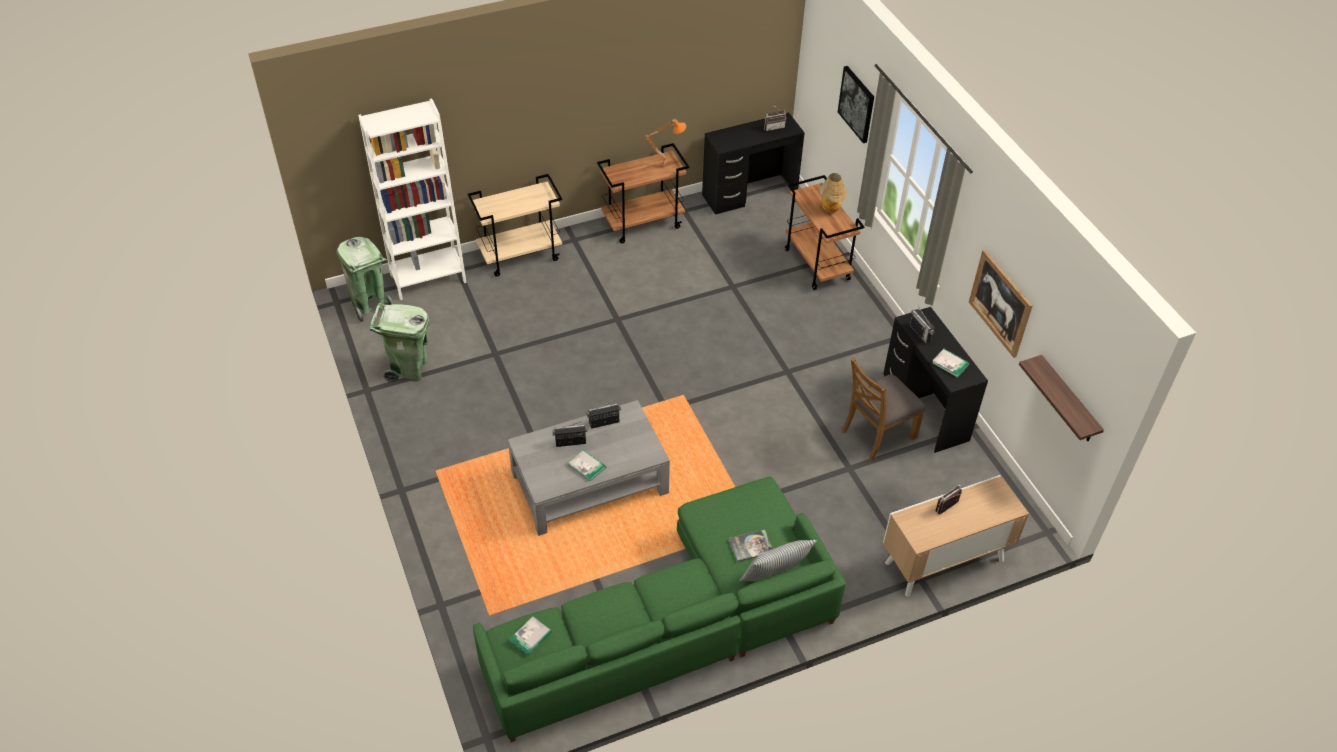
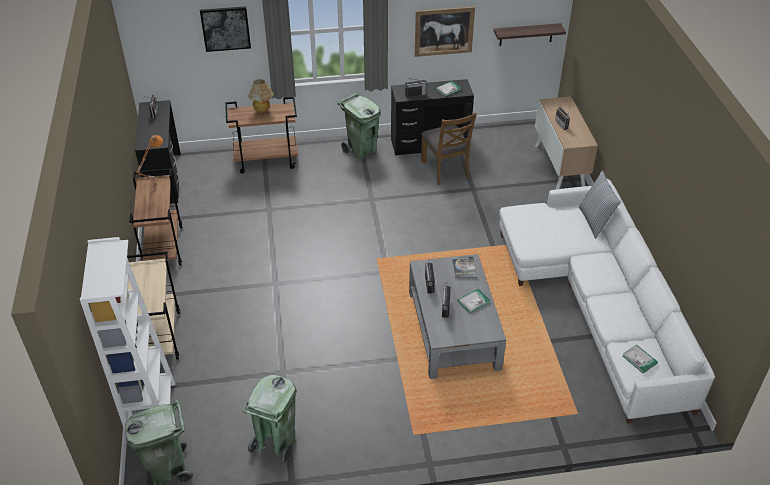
camera: 75 degrees left, 5 degrees down
(675, 624) = (596, 303): green sofa -> white sofa
(751, 546) = (567, 226): book -> book (464, 268)
(877, 344) = (361, 150): none -> green trash can

